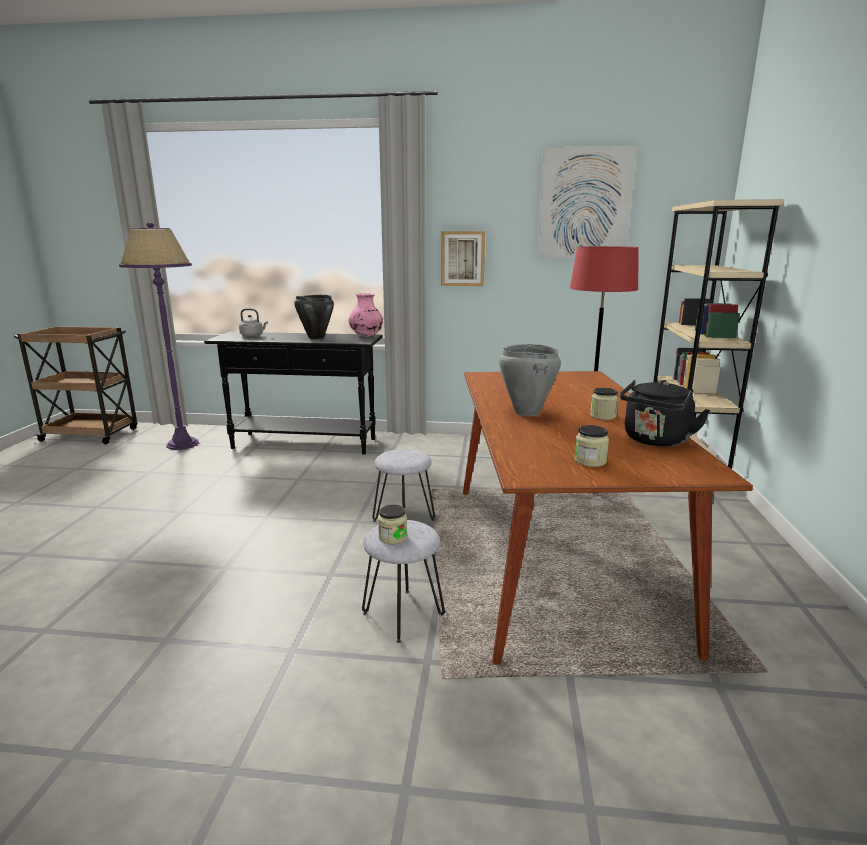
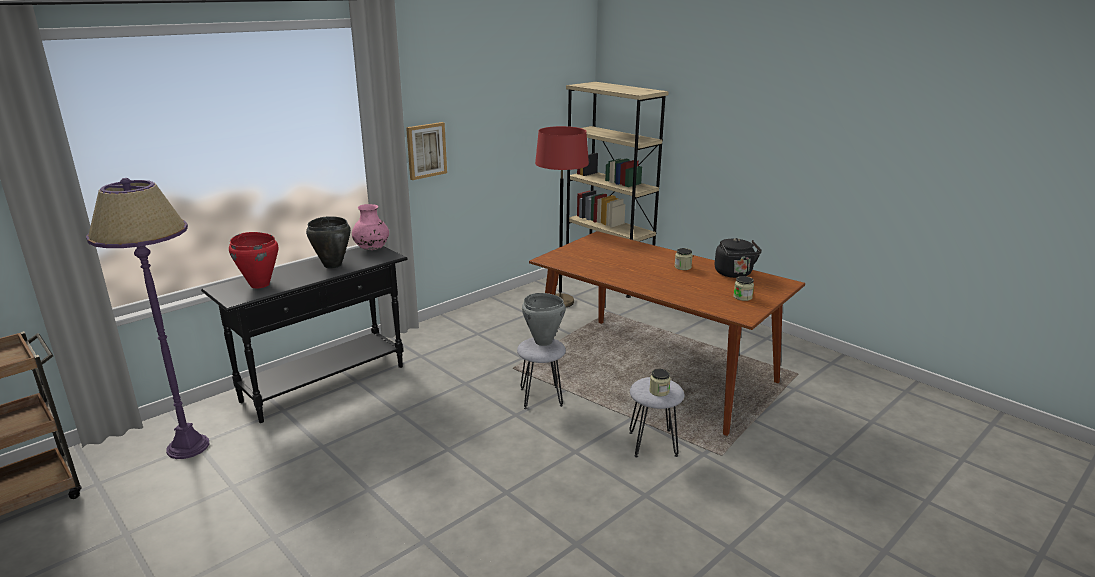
camera: 50 degrees left, 5 degrees up
(253, 336) = (260, 284): grey kettle -> red cooking pot
(526, 413) = (649, 280): grey cooking pot -> grey cooking pot (543, 342)
(584, 203) = (511, 88): picture -> none

